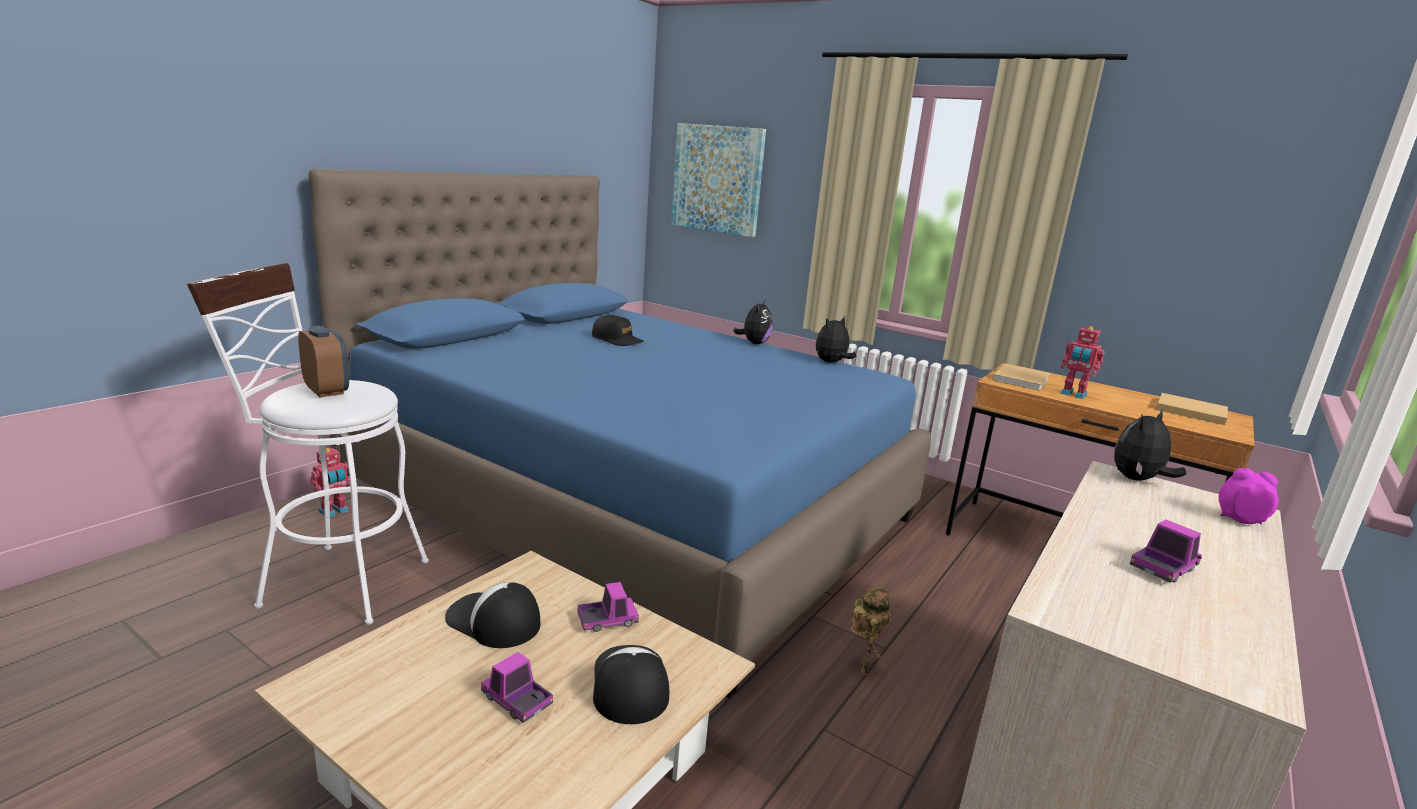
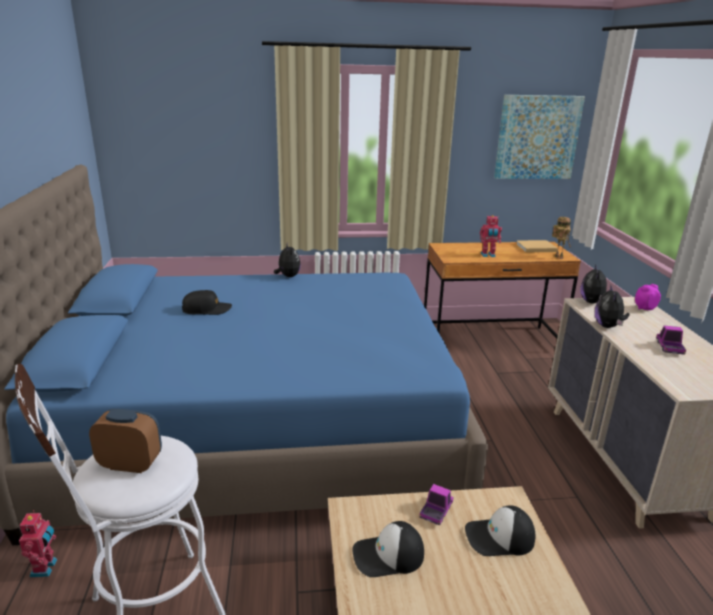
camera: 40 degrees left, 5 degrees up
(517, 701) = (474, 588): toy truck -> none
(629, 684) = (499, 537): cap -> cap turned 45 degrees counterclockwise
(717, 179) = (173, 145): picture -> picture (537, 137)
(831, 362) = (353, 276): plush toy -> plush toy (608, 326)
(862, 667) = (496, 457): toy robot -> toy robot (557, 257)
(1021, 379) = (455, 253): beige book -> none

